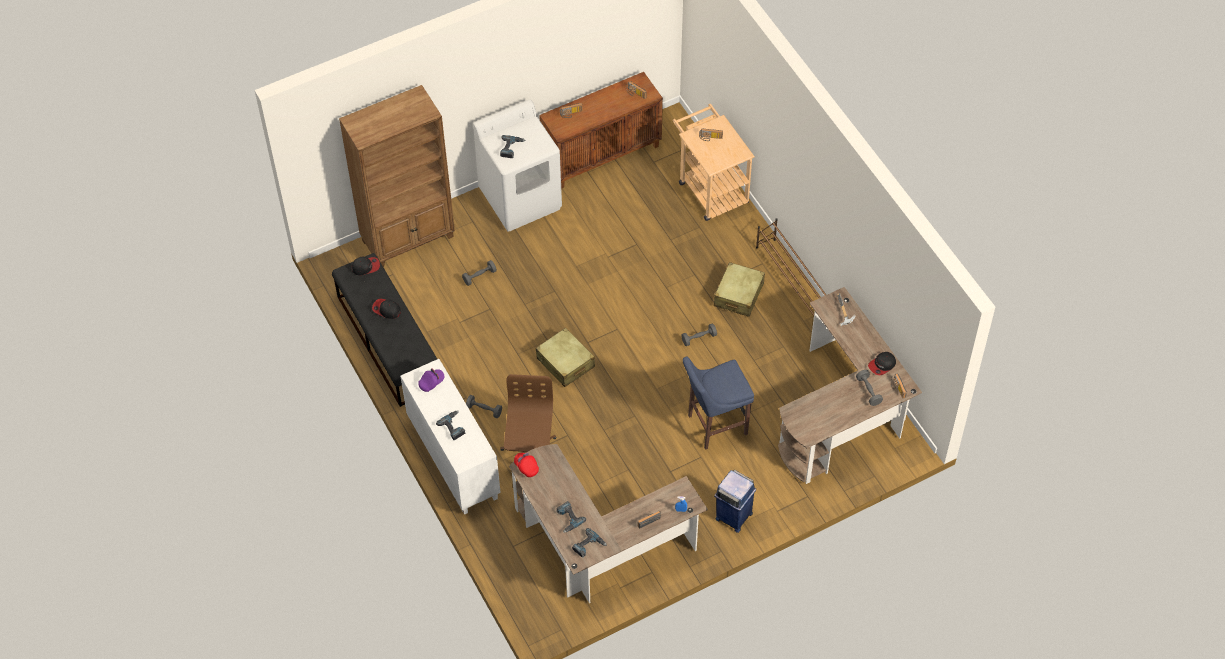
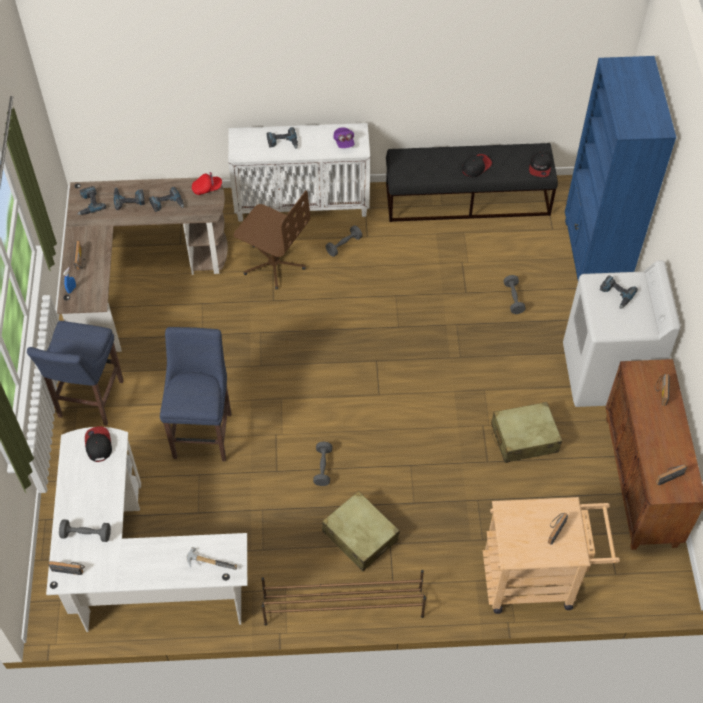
camera: 115 degrees right, 0 degrees up
(409, 238) = (594, 256): brown bookcase -> blue bookcase
(558, 488) = (167, 204): none -> power drill
(565, 363) = (361, 331): beige suitcase -> beige suitcase (524, 438)
(733, 516) = (89, 401): blue trash can -> blue stool
(843, 415) = (135, 568): brown desk -> white desk
(882, 365) = (110, 568): cap -> cap (98, 444)

